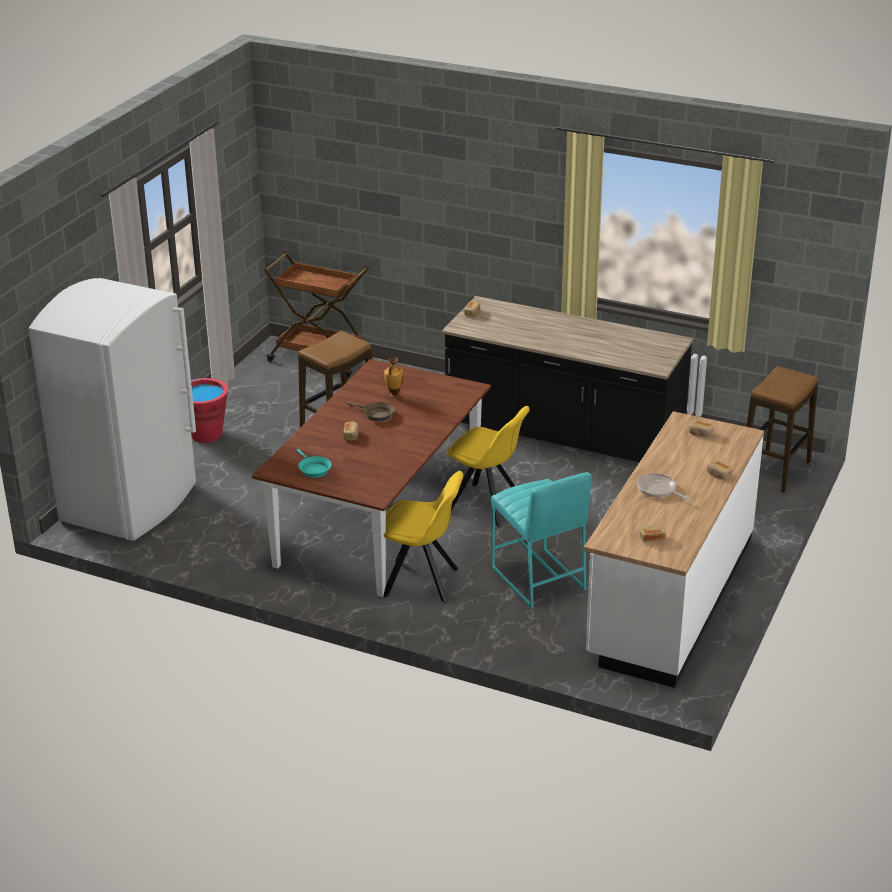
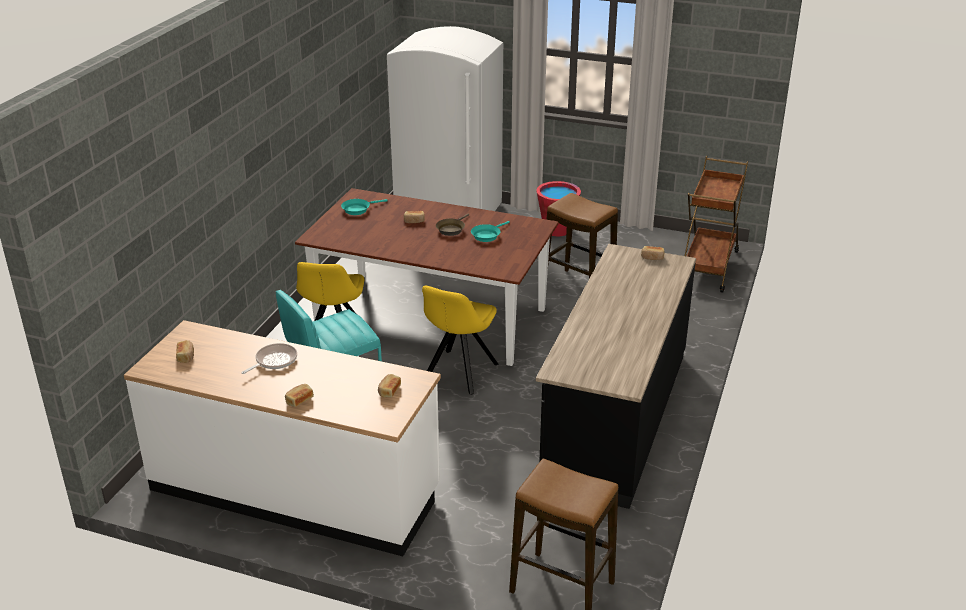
camera: 85 degrees right, 0 degrees up
(394, 396) = (487, 235): vase -> turquoise frying pan

